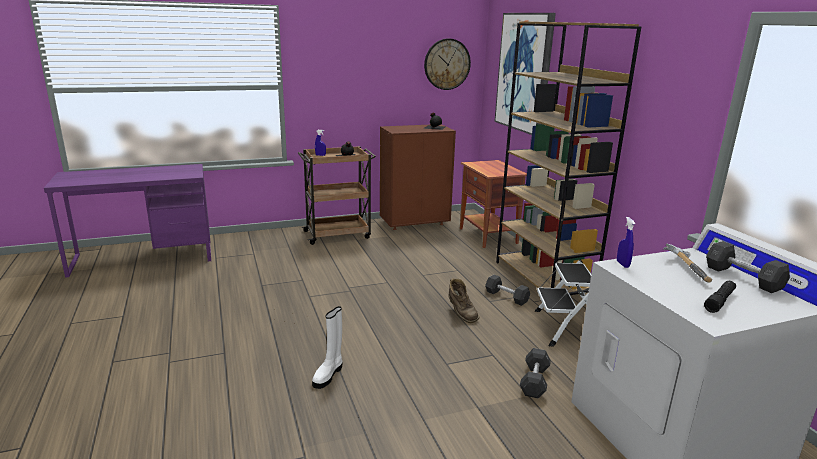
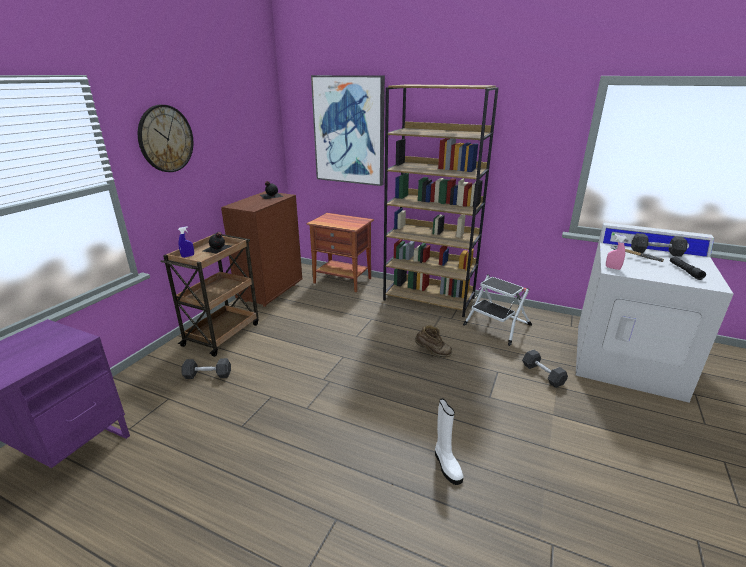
camera: 45 degrees left, 5 degrees up
(447, 64) = (258, 130): wall clock -> wall clock (165, 139)
(506, 297) = (433, 324): grey dumbbell -> grey dumbbell (208, 375)
(622, 264) = (612, 268): blue spray bottle -> pink spray bottle

